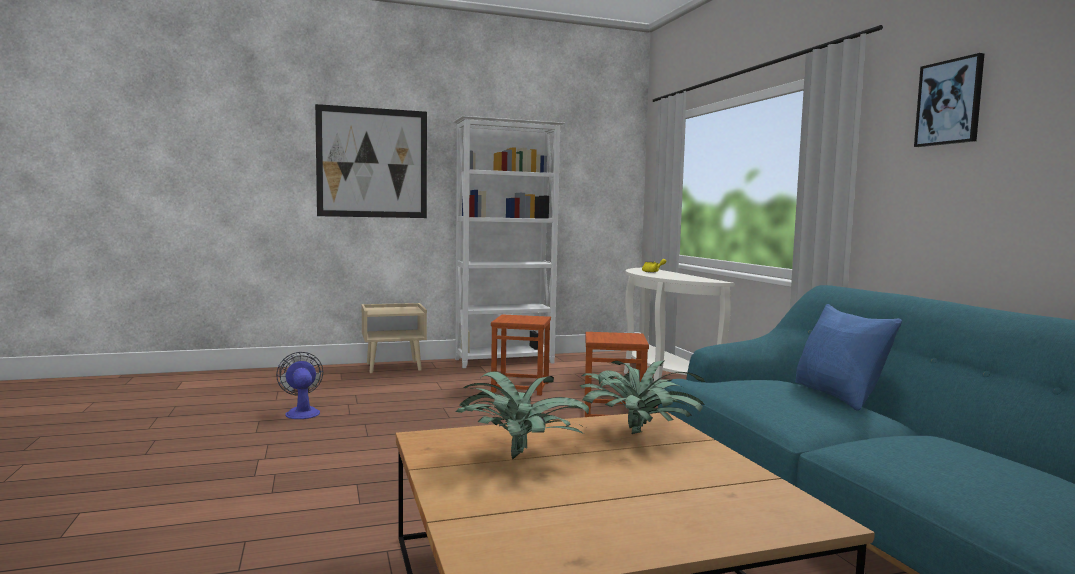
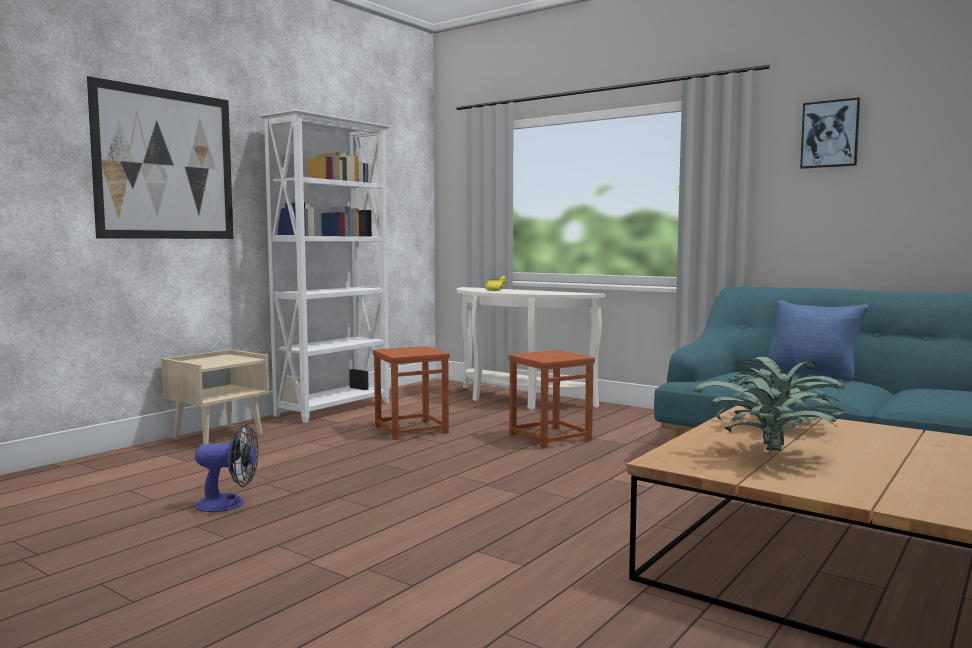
camera: 35 degrees left, 0 degrees up
(302, 412) = (229, 504): fan -> fan turned 150 degrees clockwise

